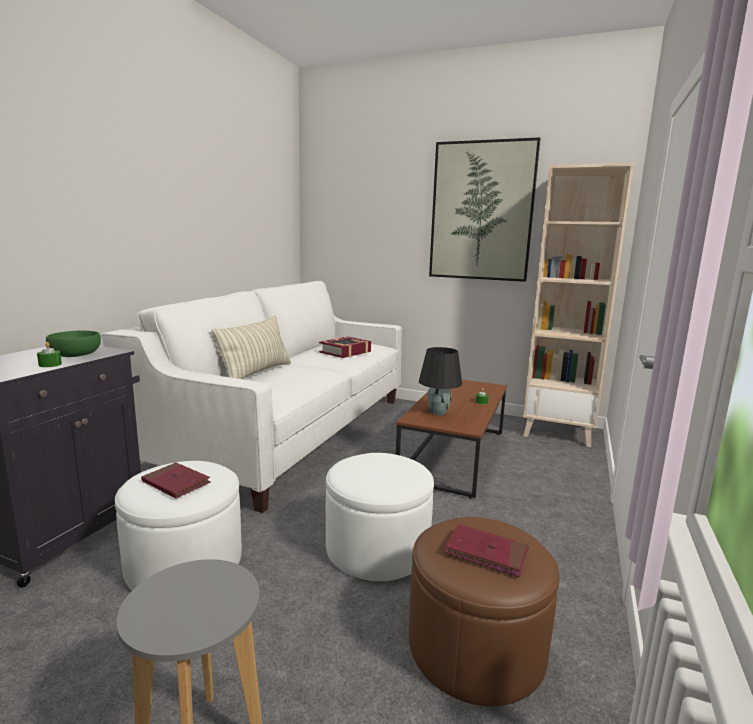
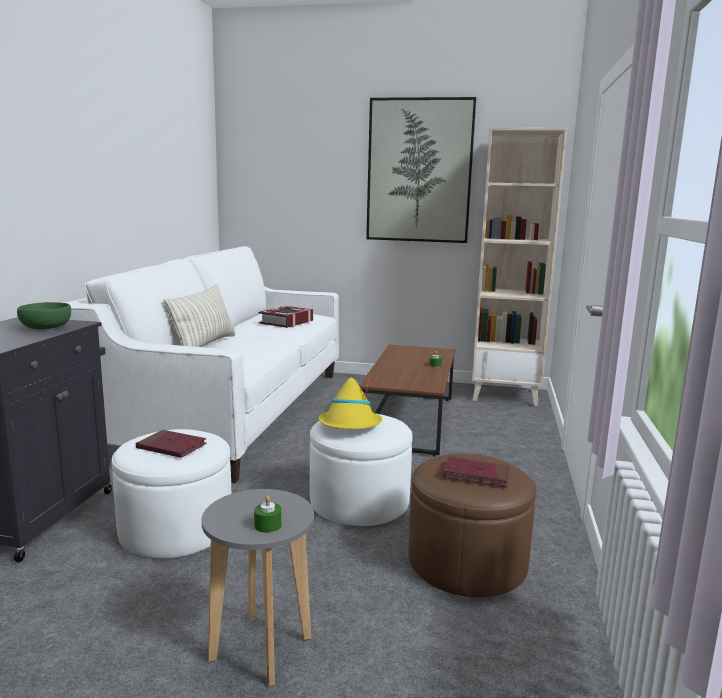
camera: 10 degrees left, 0 degrees up
(50, 364) = (32, 336): green candle -> green candle (268, 525)
(367, 470) = (350, 425): none -> yellow hat
(438, 413) = (396, 376): black table lamp -> none

